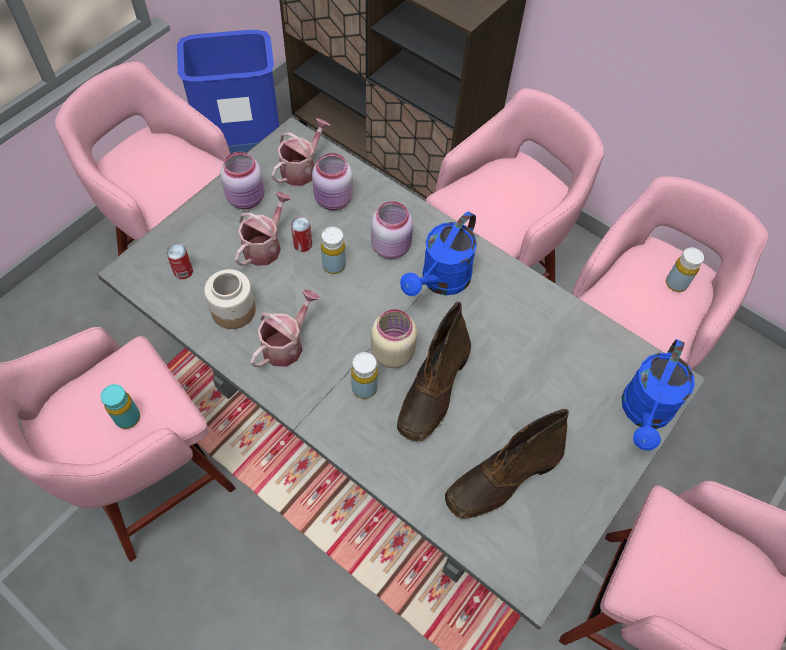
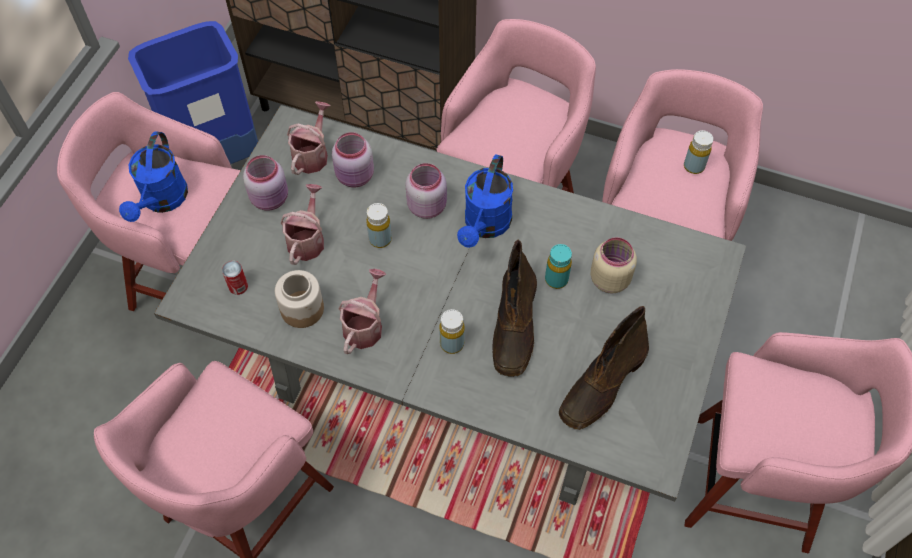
camera: 15 degrees left, 0 degrees up
(128, 418) = (237, 439): turquoise bottle -> turquoise bottle (556, 279)
(302, 244) = (342, 227): can -> none
(392, 352) = (465, 303): beige jar -> beige jar (609, 279)
(644, 414) = (704, 292): blue watering can -> blue watering can (162, 201)

